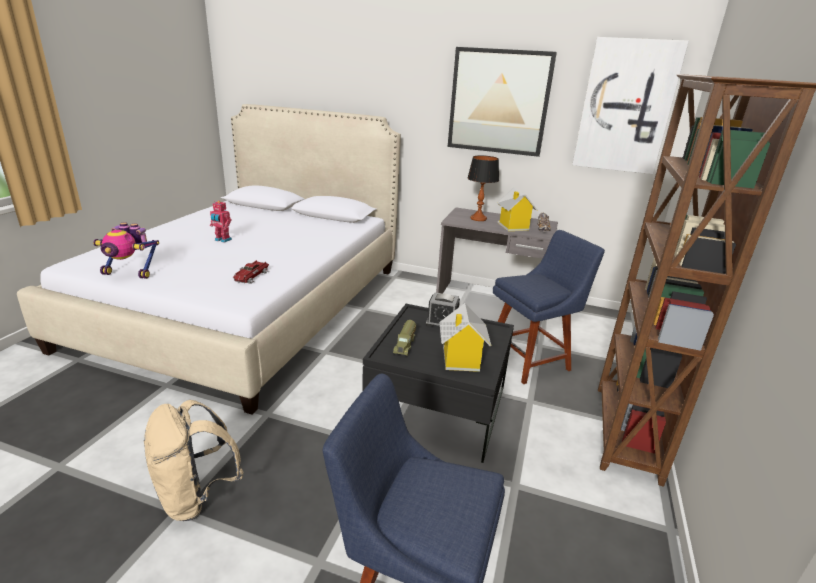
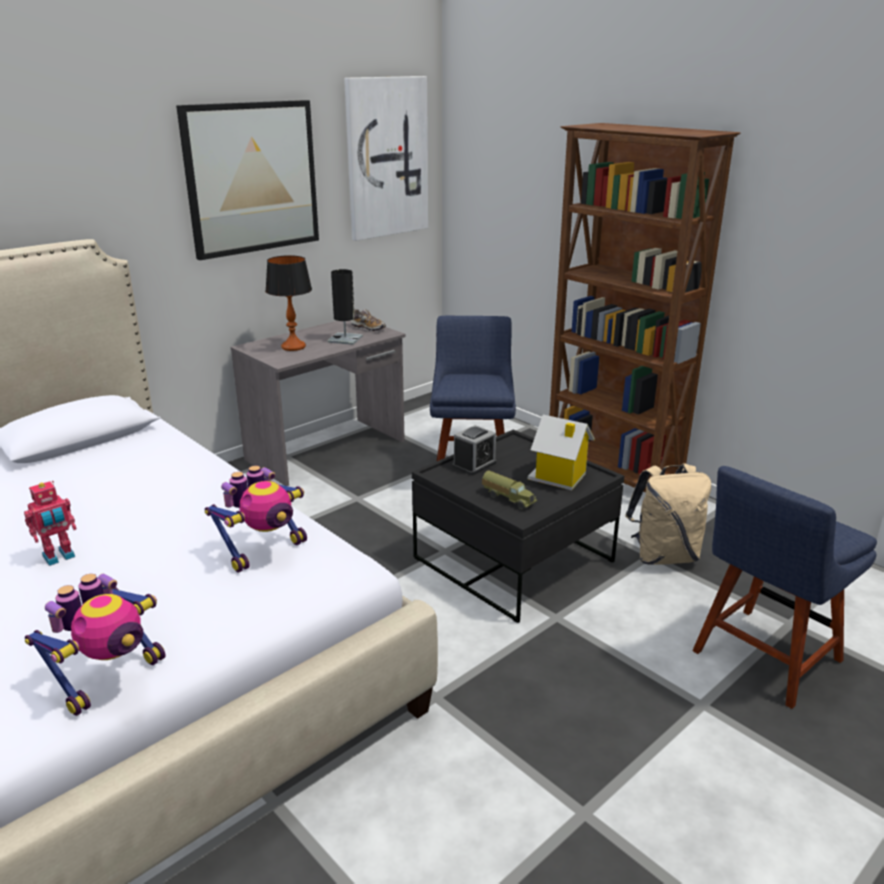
camera: 60 degrees left, 0 degrees up
(196, 496) = (566, 791): beige backpack -> beige backpack (664, 556)
(251, 276) = (264, 551): toy car -> toy robot
(513, 227) = (345, 339): toy house -> black table lamp

